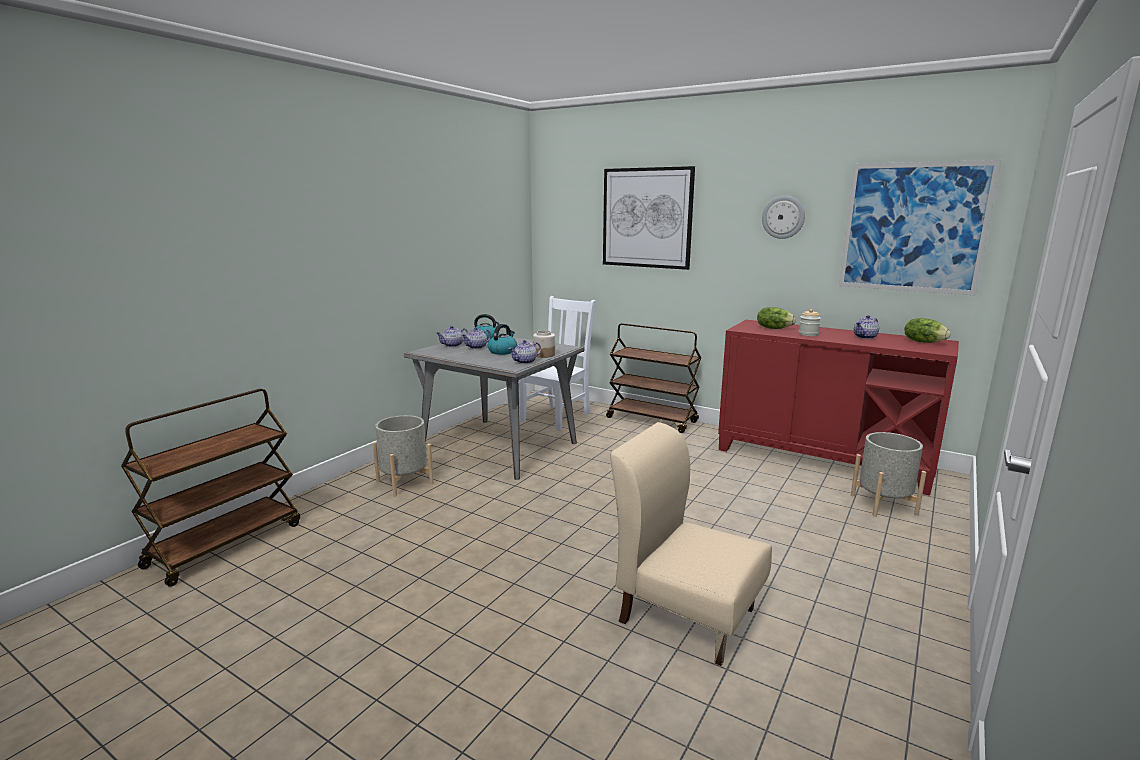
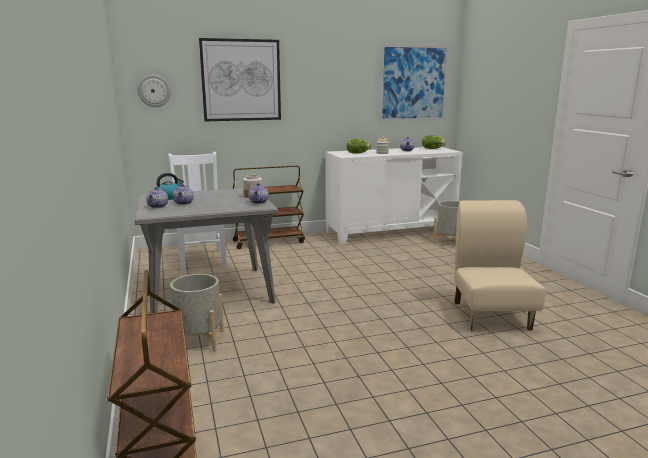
camera: 50 degrees left, 0 degrees up
(503, 351) = (216, 201): kettle -> none
(686, 614) = (491, 315): beige chair -> beige chair turned 105 degrees clockwise
(783, 217) = (343, 78): wall clock -> wall clock (154, 91)
(822, 459) = (390, 232): red cabinet -> white cabinet

